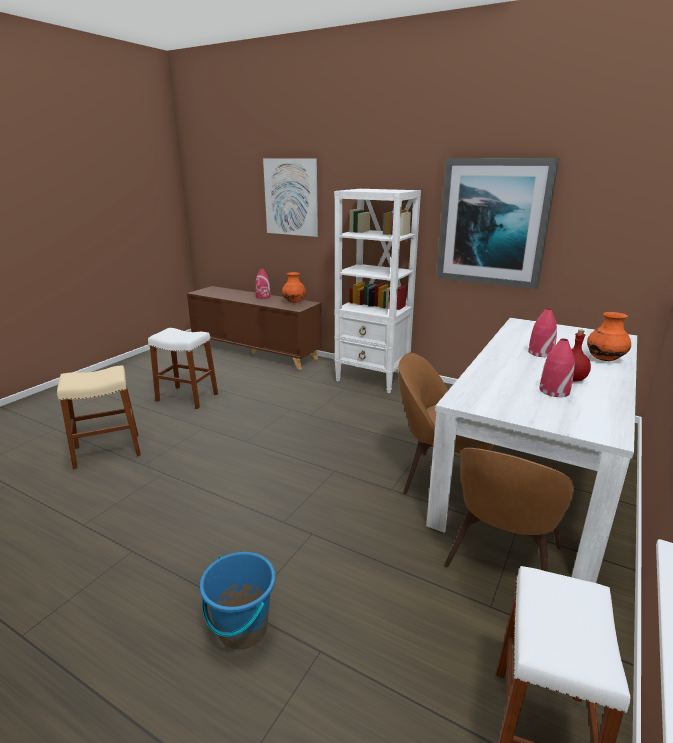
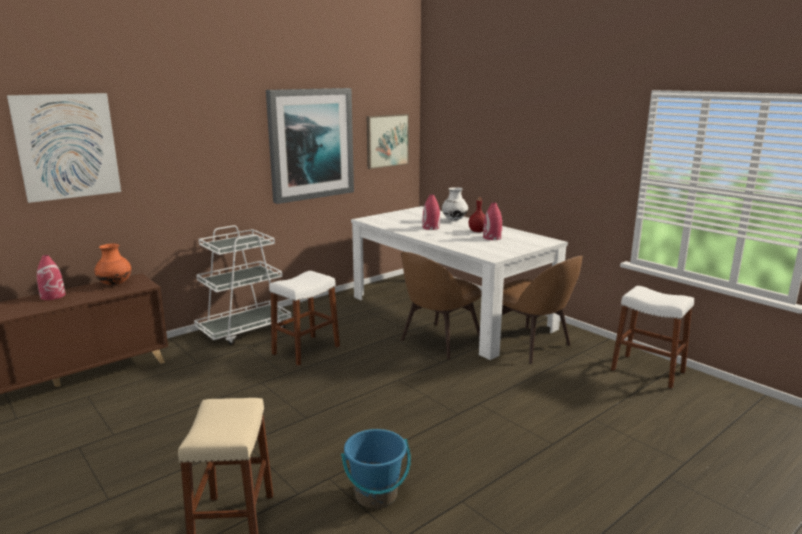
camera: 70 degrees left, 5 degrees down
(187, 397) = (140, 450): white stool -> white stool (306, 350)
(242, 628) = (569, 446): blue bucket -> blue bucket (376, 495)
(373, 379) = (245, 330): white bookcase -> white cart
(604, 359) = (454, 219): orange vase -> white vase
(616, 234) = (387, 140): none -> picture

